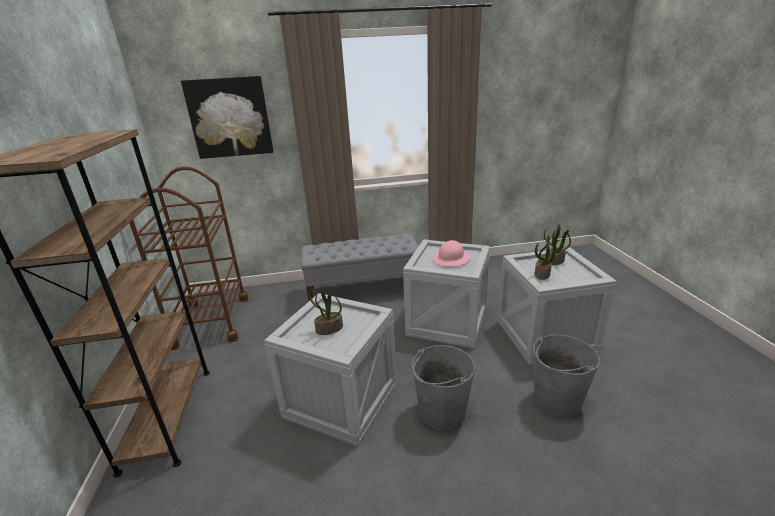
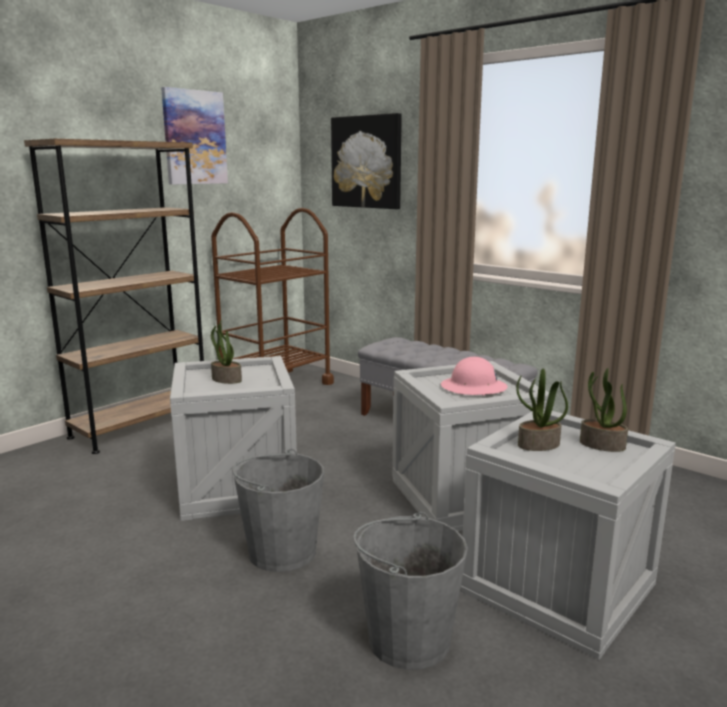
camera: 50 degrees right, 10 degrees down
(80, 119) = (194, 137): none -> picture

